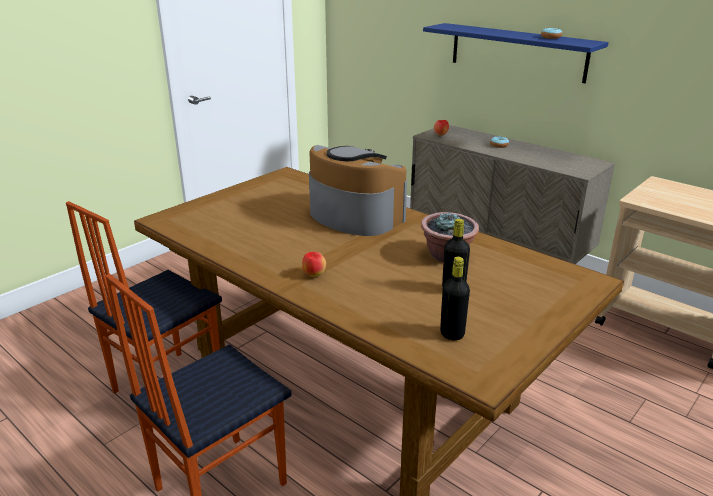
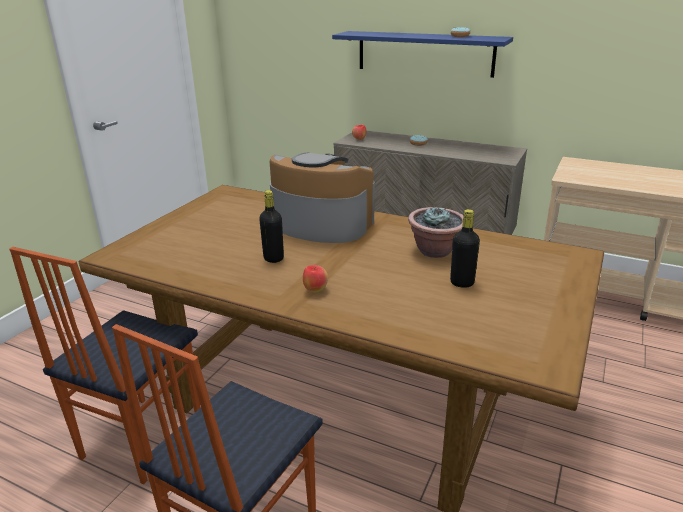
camera: 15 degrees left, 0 degrees up
(452, 334) = (489, 327): black bottle -> black bottle (273, 258)

